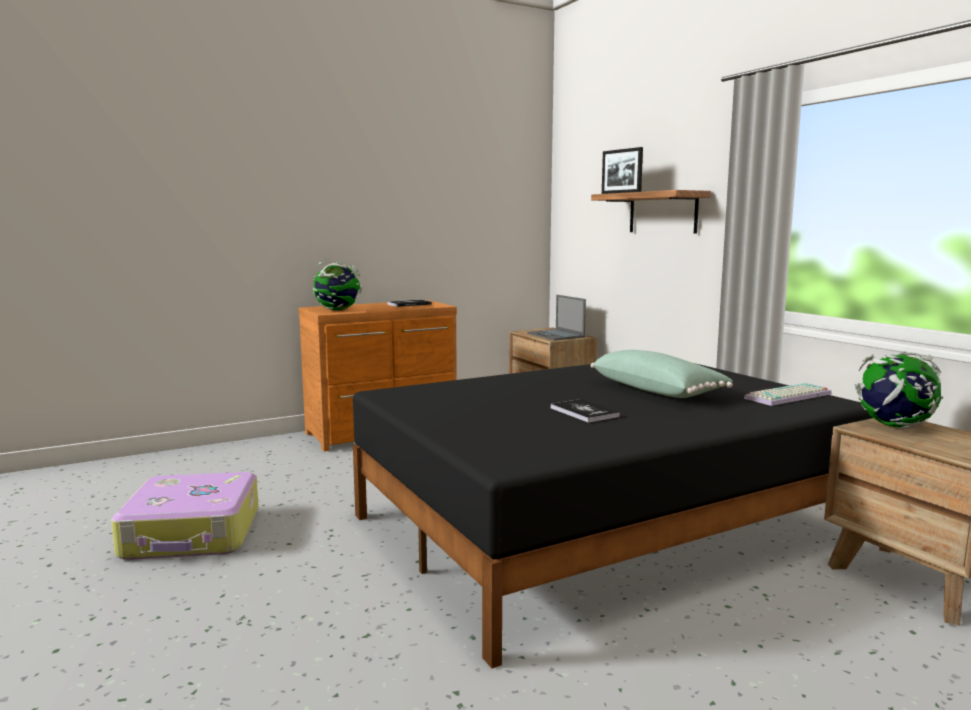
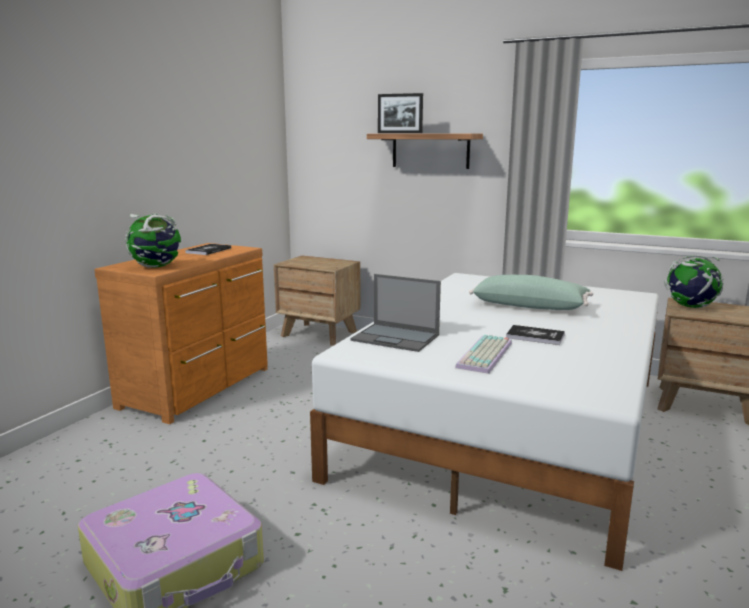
camera: 35 degrees left, 5 degrees up
(556, 335) = (325, 263): laptop -> laptop (396, 338)
(602, 527) = (508, 425): black bed -> white bed
(789, 397) = (607, 295): keyboard -> keyboard (486, 355)

